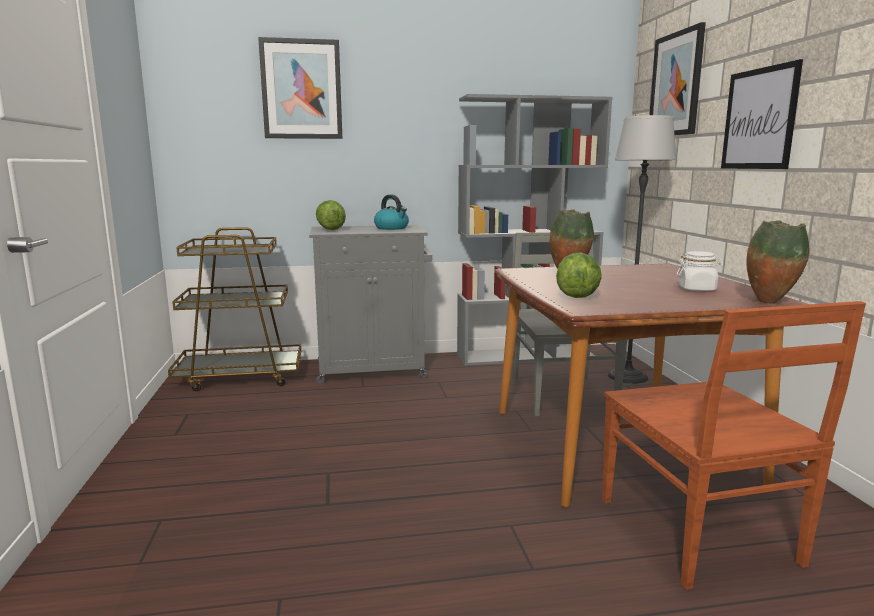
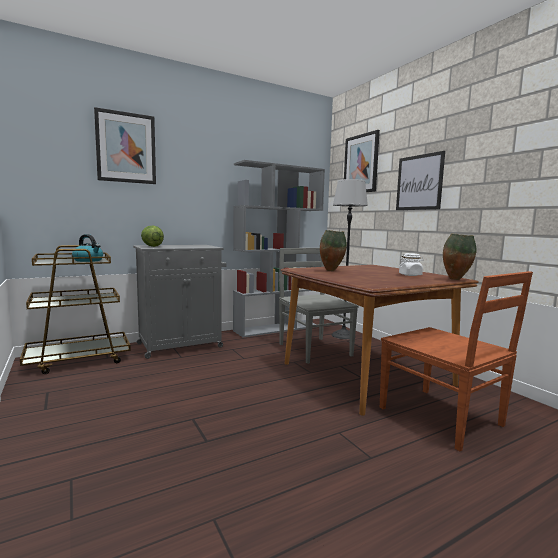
camera: 20 degrees left, 5 degrees down
(392, 228) = (194, 246): kettle -> kettle (88, 260)
(577, 295) = (355, 280): lettuce -> none

